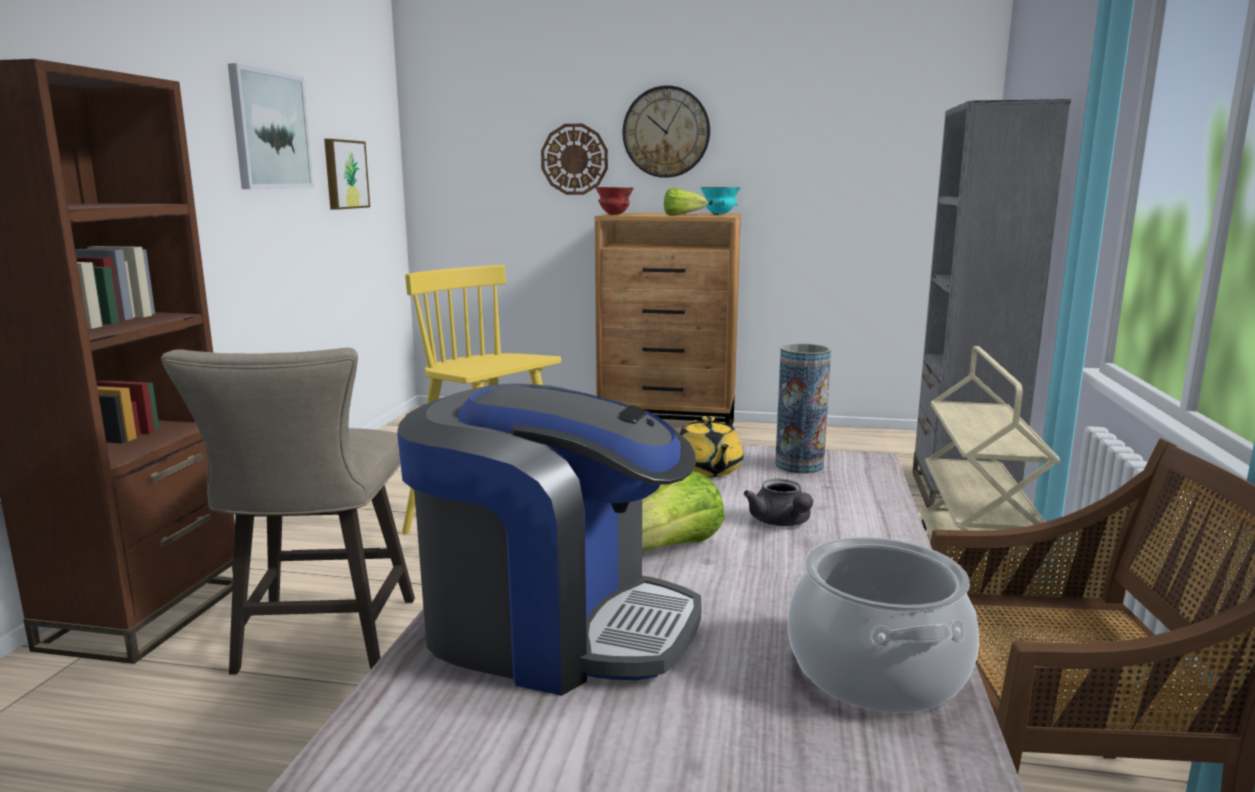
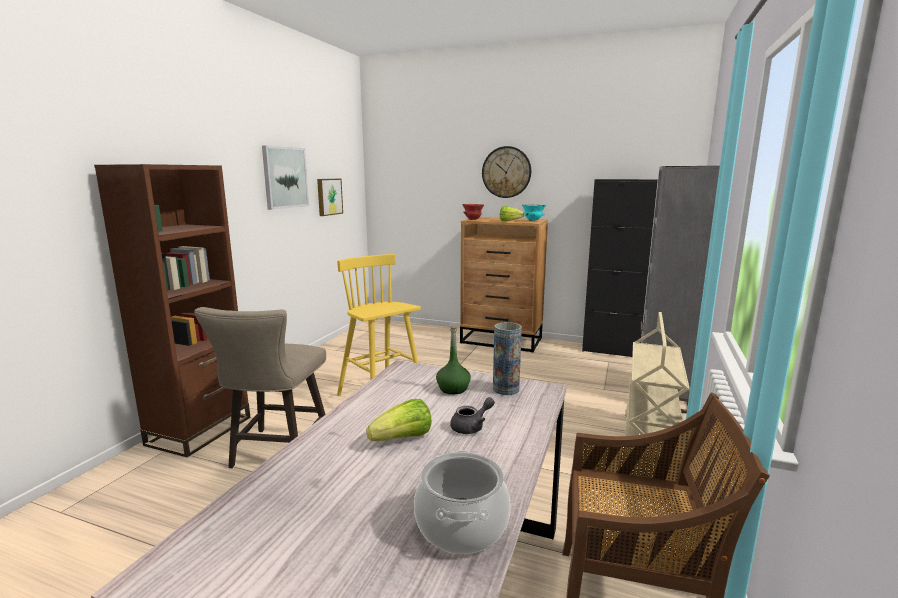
camera: 10 degrees right, 0 degrees up
(553, 626) = (317, 480): coffee machine -> none
(574, 159) = (455, 186): wall clock -> none
(707, 470) = (453, 389): yellow teapot -> green bottle
(782, 523) = (471, 427): grey teapot -> grey teapot turned 120 degrees counterclockwise
(853, 435) = (610, 351): none -> black cabinet

